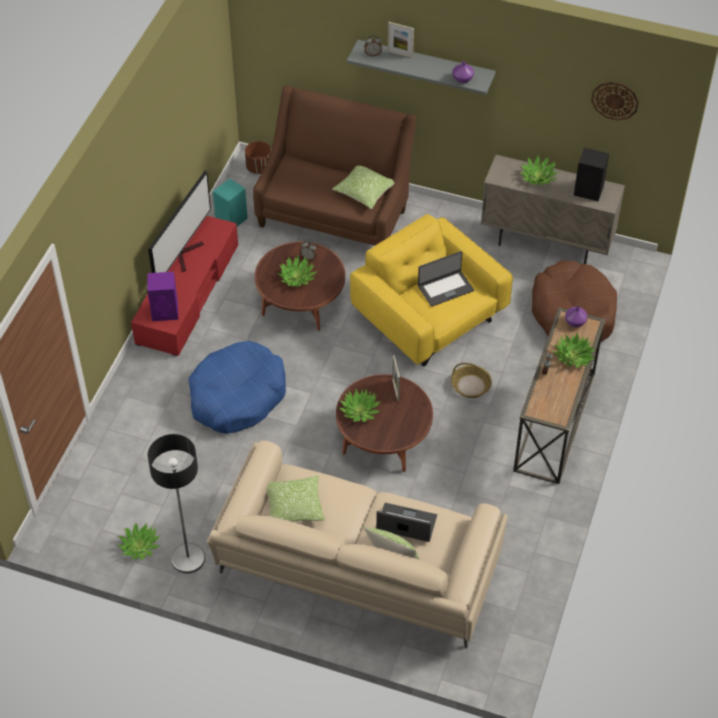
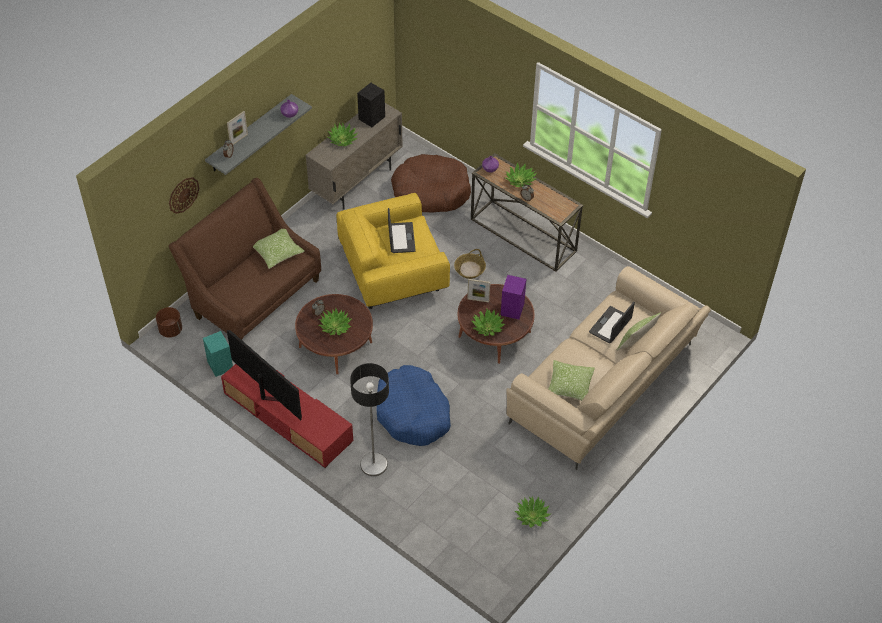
camera: 70 degrees left, 0 degrees up
(166, 311) = (323, 424): purple speaker -> purple speaker (512, 308)
(187, 559) = (556, 487): floor lamp -> floor lamp (373, 465)
(615, 100) = (358, 45): wall clock -> wall clock (183, 195)

